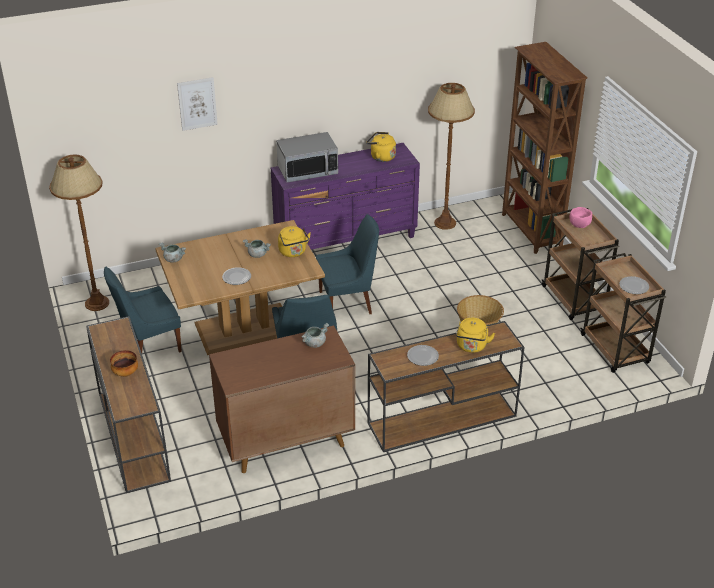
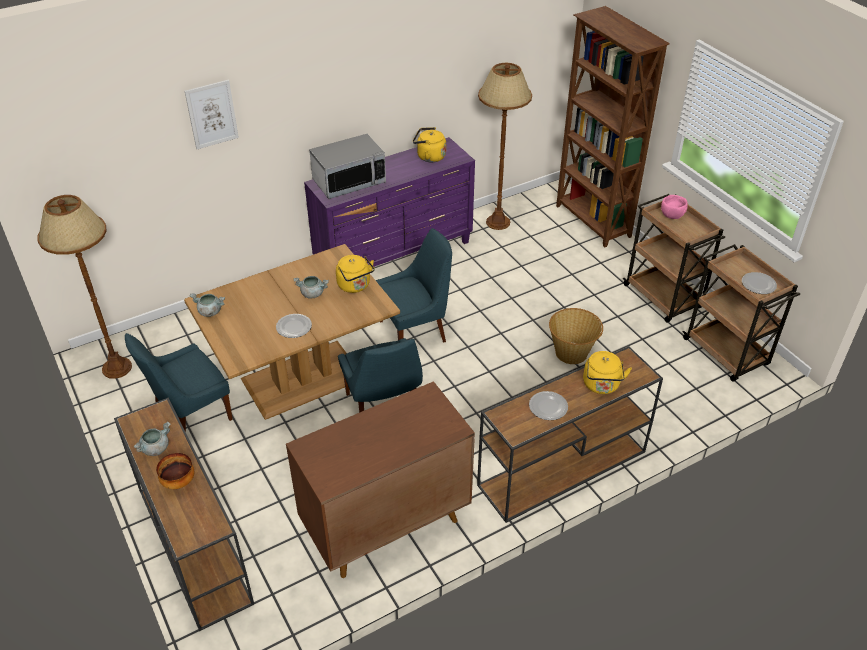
camera: 10 degrees left, 5 degrees up
(314, 343) = (416, 409): grey cooking pot -> grey cooking pot (155, 448)

